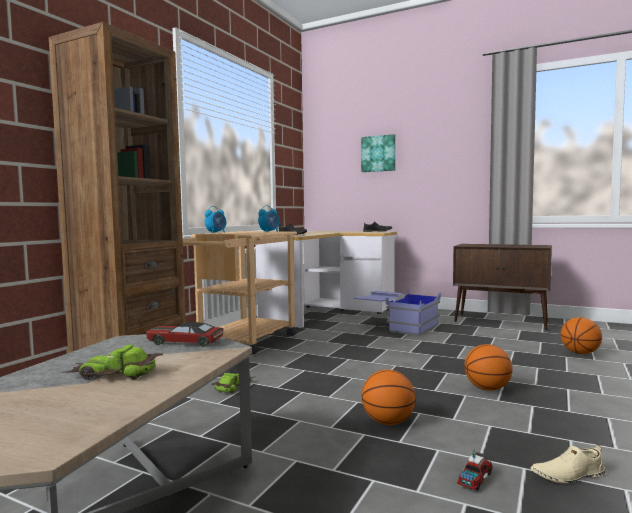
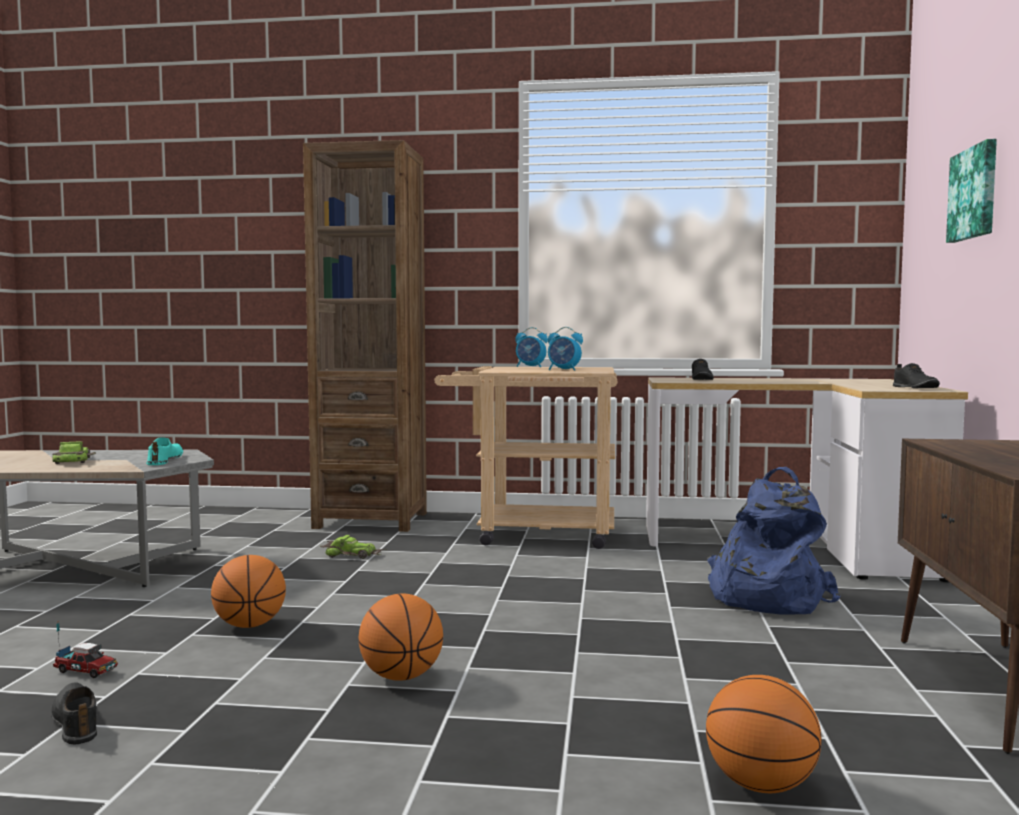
camera: 70 degrees right, 0 degrees up
(185, 342) = (165, 460): toy car -> turquoise shoe
(396, 326) = (764, 597): blue storage box -> blue backpack
(567, 475) = (77, 720): beige shoe -> black shoe

